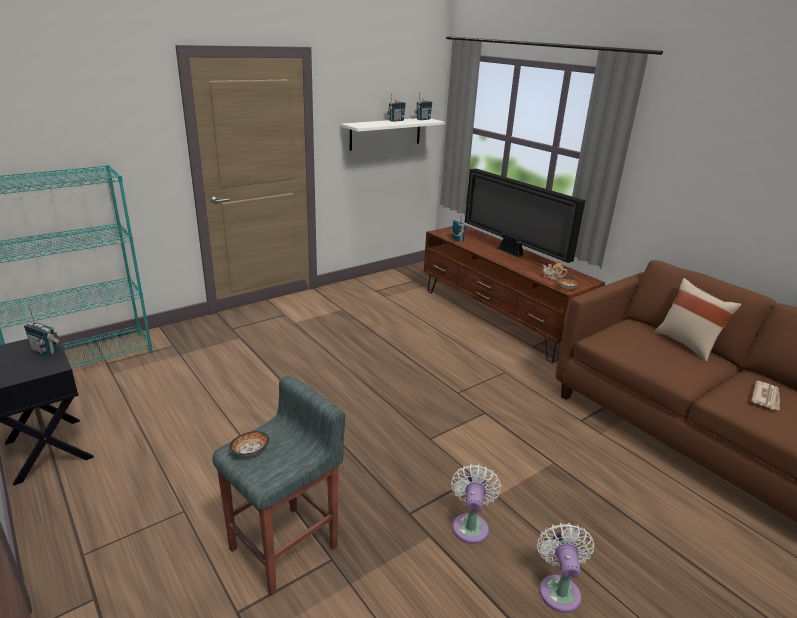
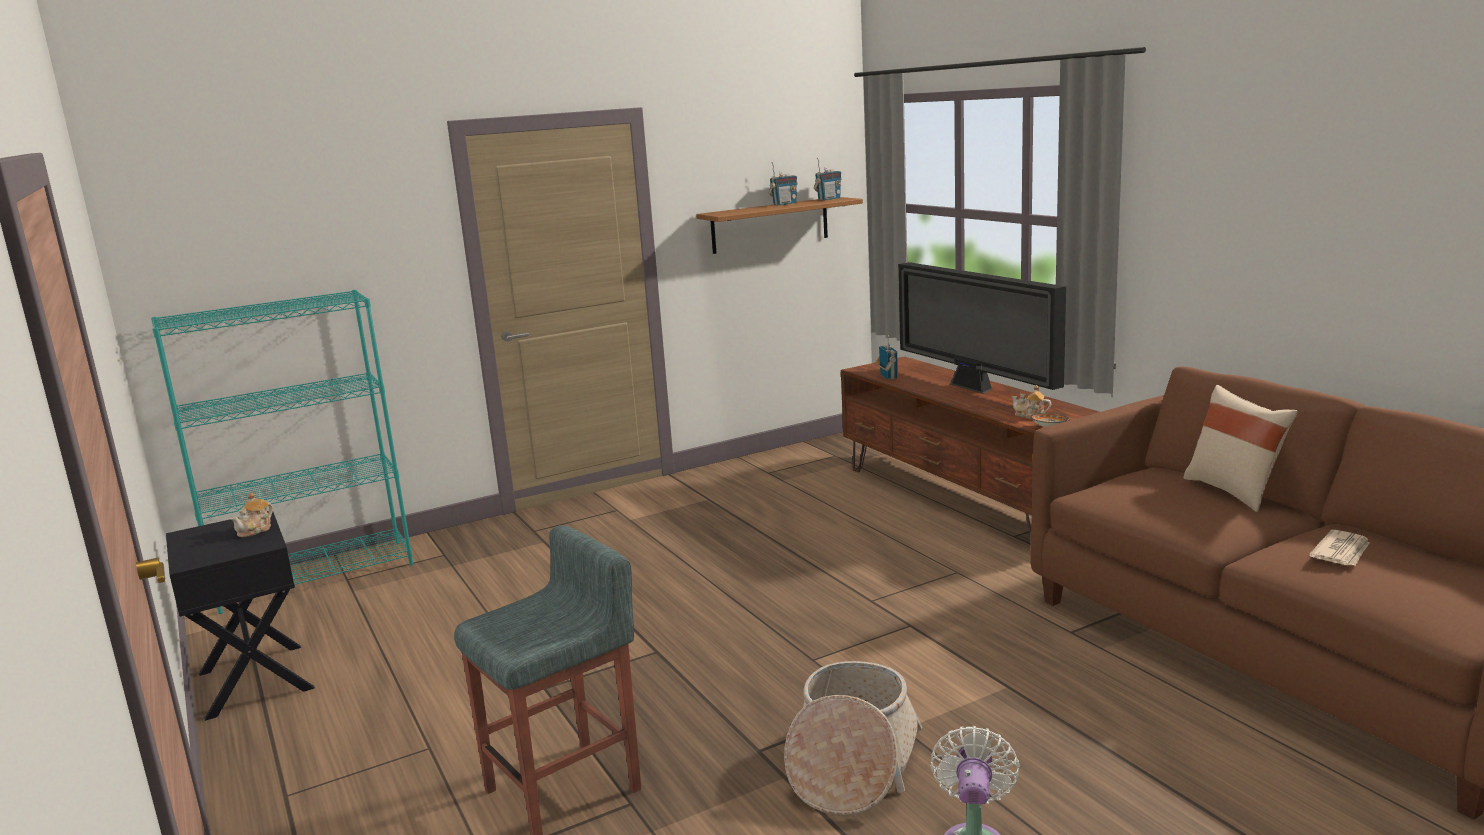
camera: 10 degrees right, 10 degrees down
(45, 351) = (256, 530): radio -> teapot
(249, 451) = (502, 623): bowl -> none
(385, 133) = (770, 225): white shelf -> brown shelf
(471, 525) = (852, 764): white fan -> basket

